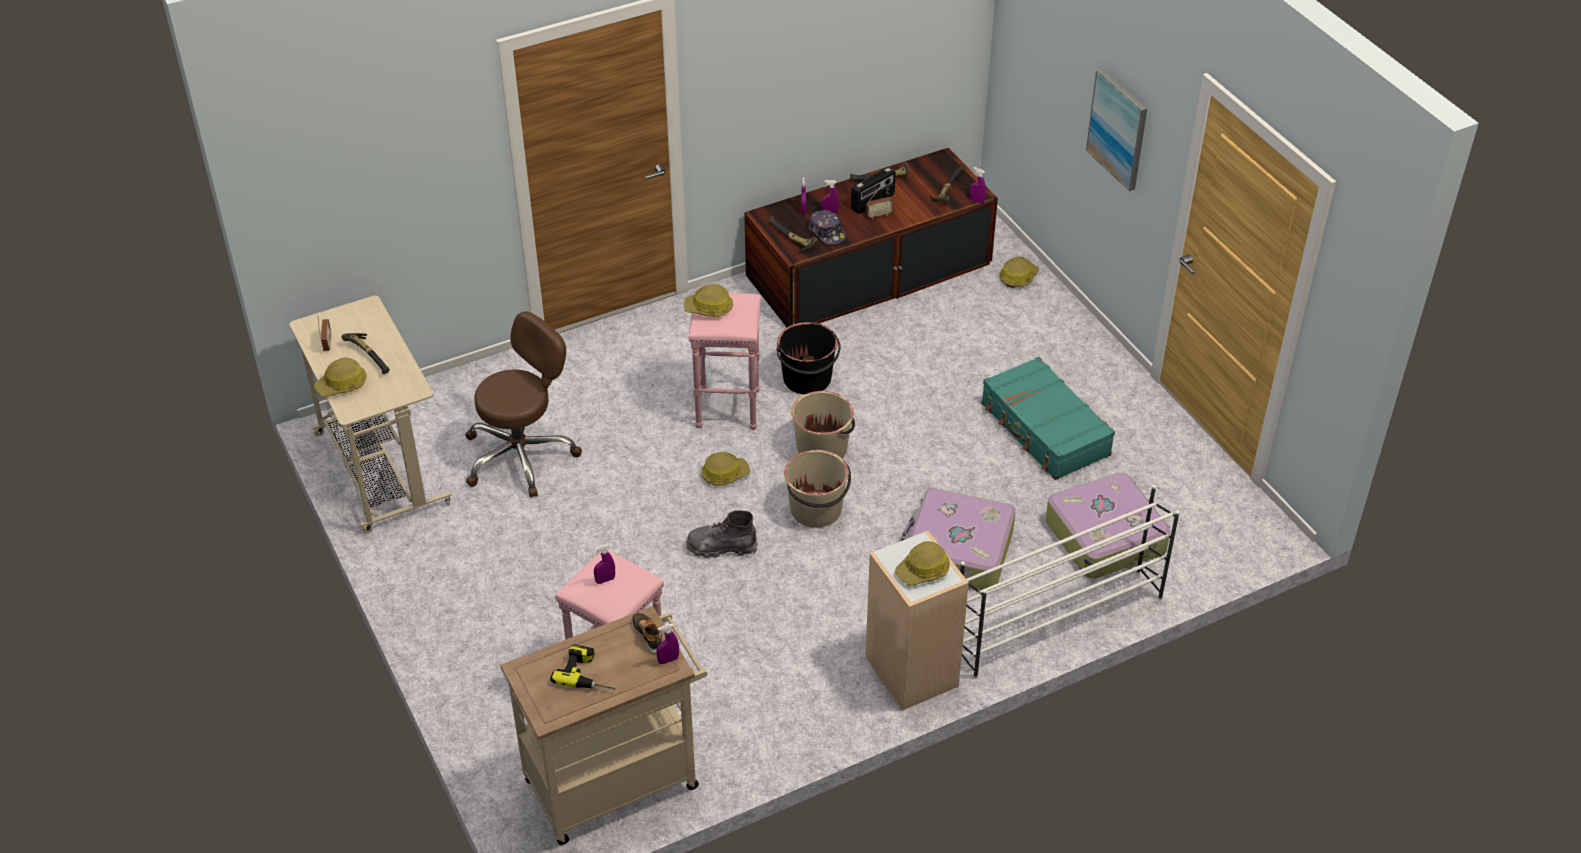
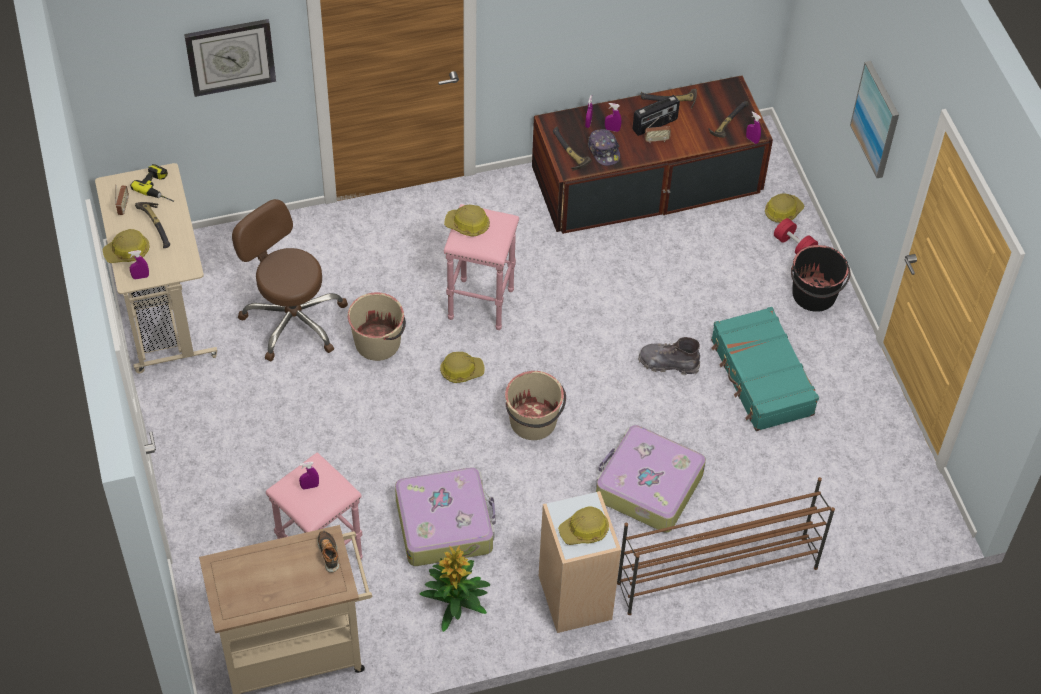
camera: 10 degrees right, 10 degrees up
(425, 161) = (230, 56): none -> wall clock
(524, 453) = (290, 317): brown office chair -> brown office chair turned 105 degrees counterclockwise
(589, 673) = (270, 580): power drill -> power drill (160, 187)
(668, 660) = (340, 580): purple spray bottle -> purple spray bottle (140, 277)
(721, 547) = (440, 444): grey boot -> grey boot (668, 363)
(780, 698) = (455, 600): none -> potted plant
(807, 379) = (560, 286): black bucket -> black bucket (814, 295)
(822, 449) = (555, 361): beige bucket -> beige bucket (378, 342)
(1039, 306) = (794, 246): none -> red dumbbell
(1057, 623) = (716, 575): white shoe rack -> brown shoe rack
(1106, 536) = (785, 496): suitcase -> suitcase (445, 524)

